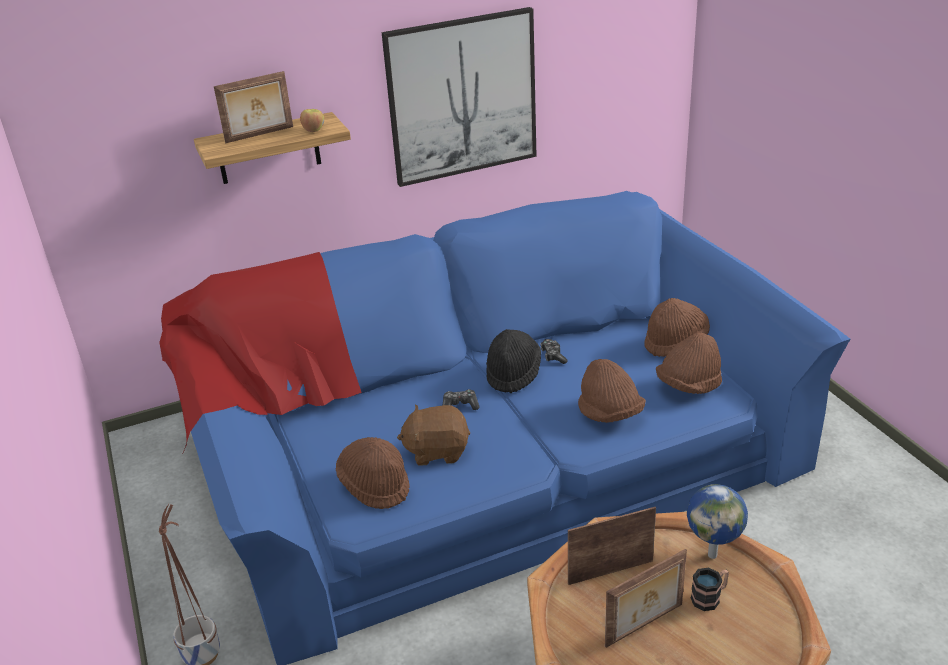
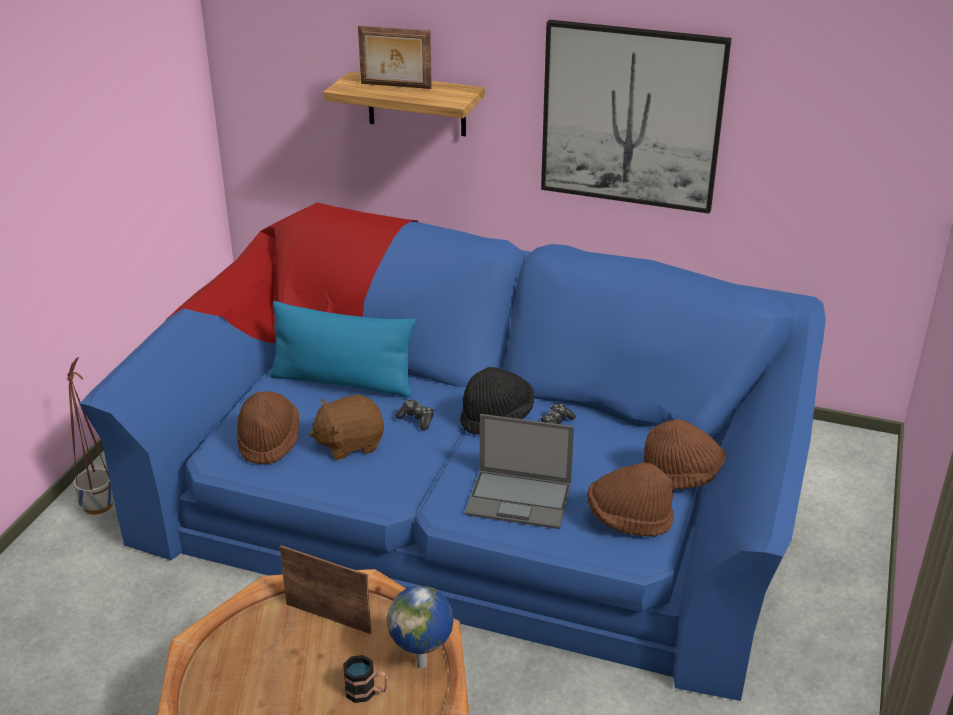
camera: 40 degrees right, 0 degrees up
(314, 130) = (439, 97): apple -> none
(359, 413) = (343, 382): none -> blue pillow
(437, 451) = (349, 444): brown plush toy -> brown plush toy turned 60 degrees counterclockwise
(609, 414) = (520, 499): brown hat -> laptop
(645, 626) = (289, 673): picture frame -> none

